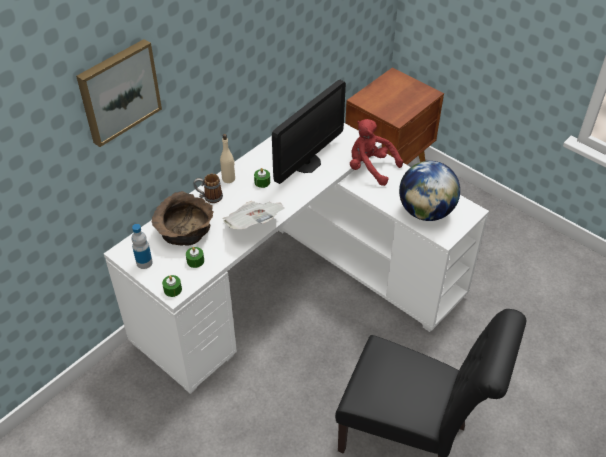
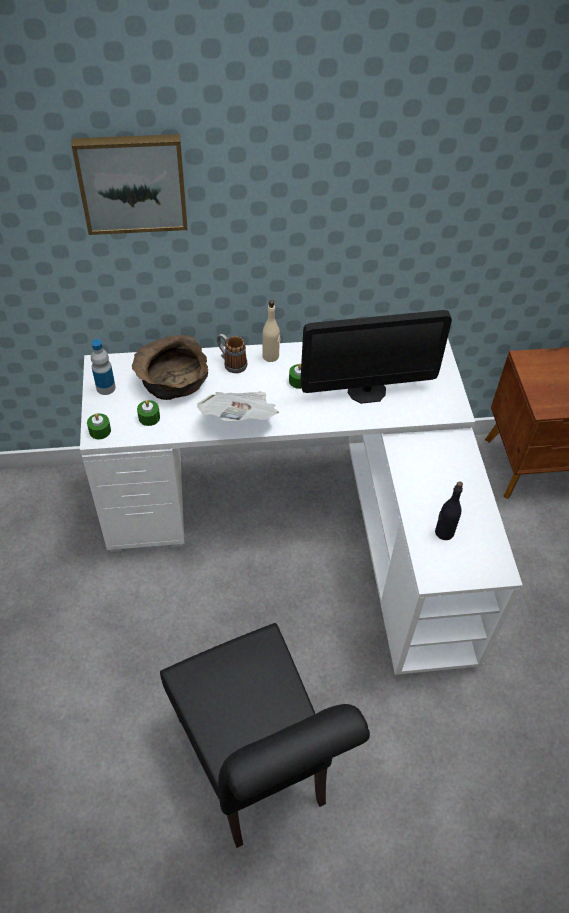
camera: 40 degrees right, 5 degrees up
(370, 168) = (437, 441): red plush toy -> none
(426, 211) = (444, 532): globe -> black bottle

